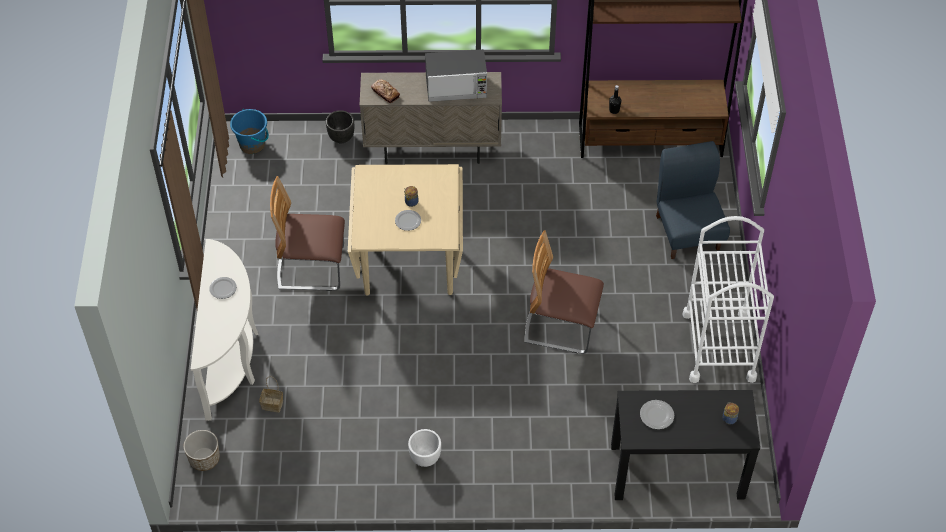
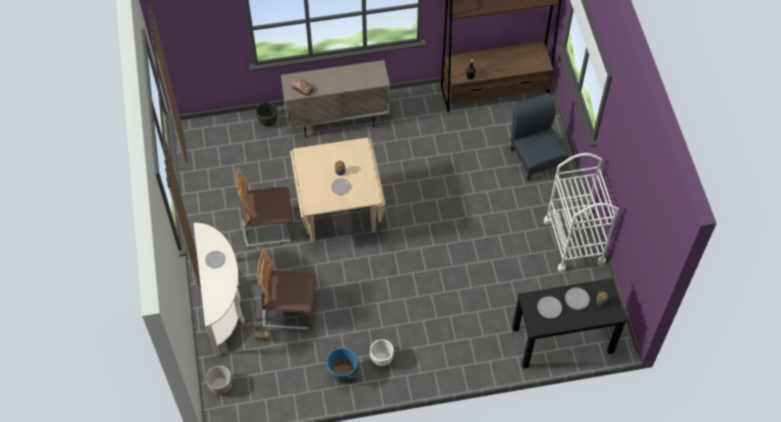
camera: 10 degrees left, 5 degrees up
(252, 145) = (202, 136): blue bucket -> blue bucket (343, 373)
(456, 88) = (354, 77): microwave -> none
(561, 326) = (459, 244): chair -> chair (289, 310)
(697, 409) = (577, 298): none -> plate

